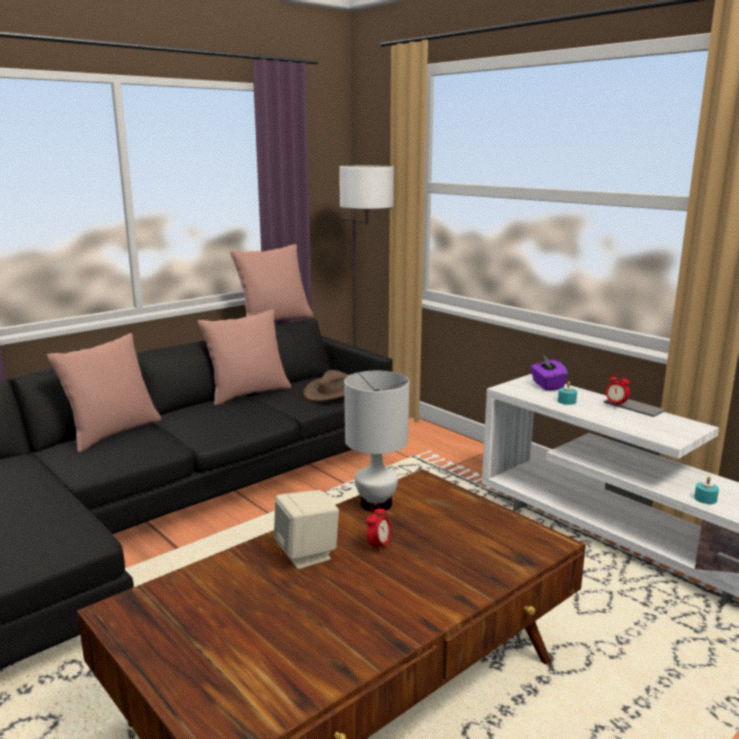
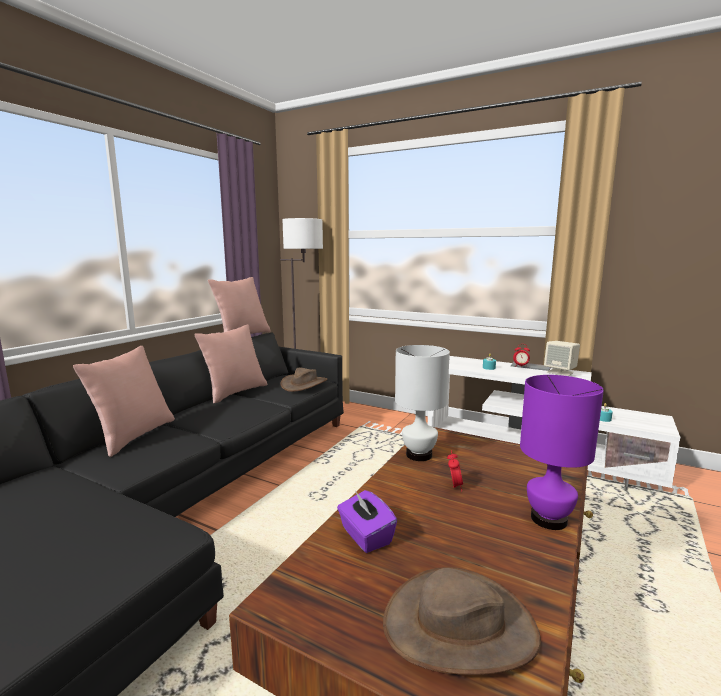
camera: 20 degrees left, 5 degrees down
(248, 667) = (459, 627): none -> brown hat
(307, 554) = (406, 505): beige speaker -> beige speaker (560, 372)
(443, 600) = (547, 519): none -> purple table lamp
(547, 385) = (464, 360): purple tissue box -> purple tissue box (365, 536)

